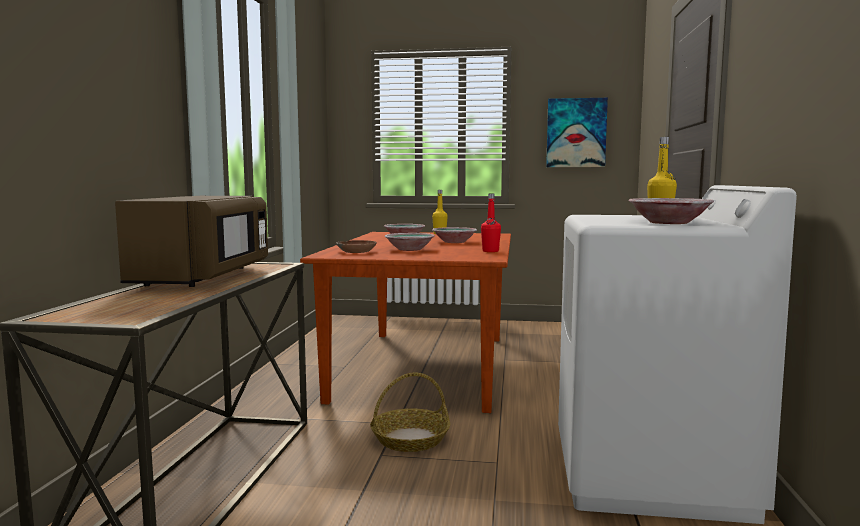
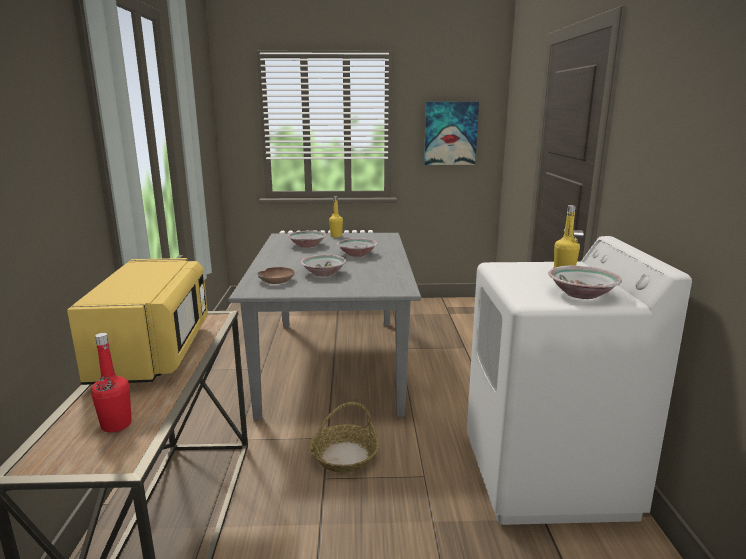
camera: 10 degrees left, 10 degrees up
(204, 277) = (154, 351): brown microwave -> yellow microwave
(423, 366) = (333, 362): brown dining table -> grey dining table
(490, 251) = (397, 273): red bottle -> red bottle (116, 425)

